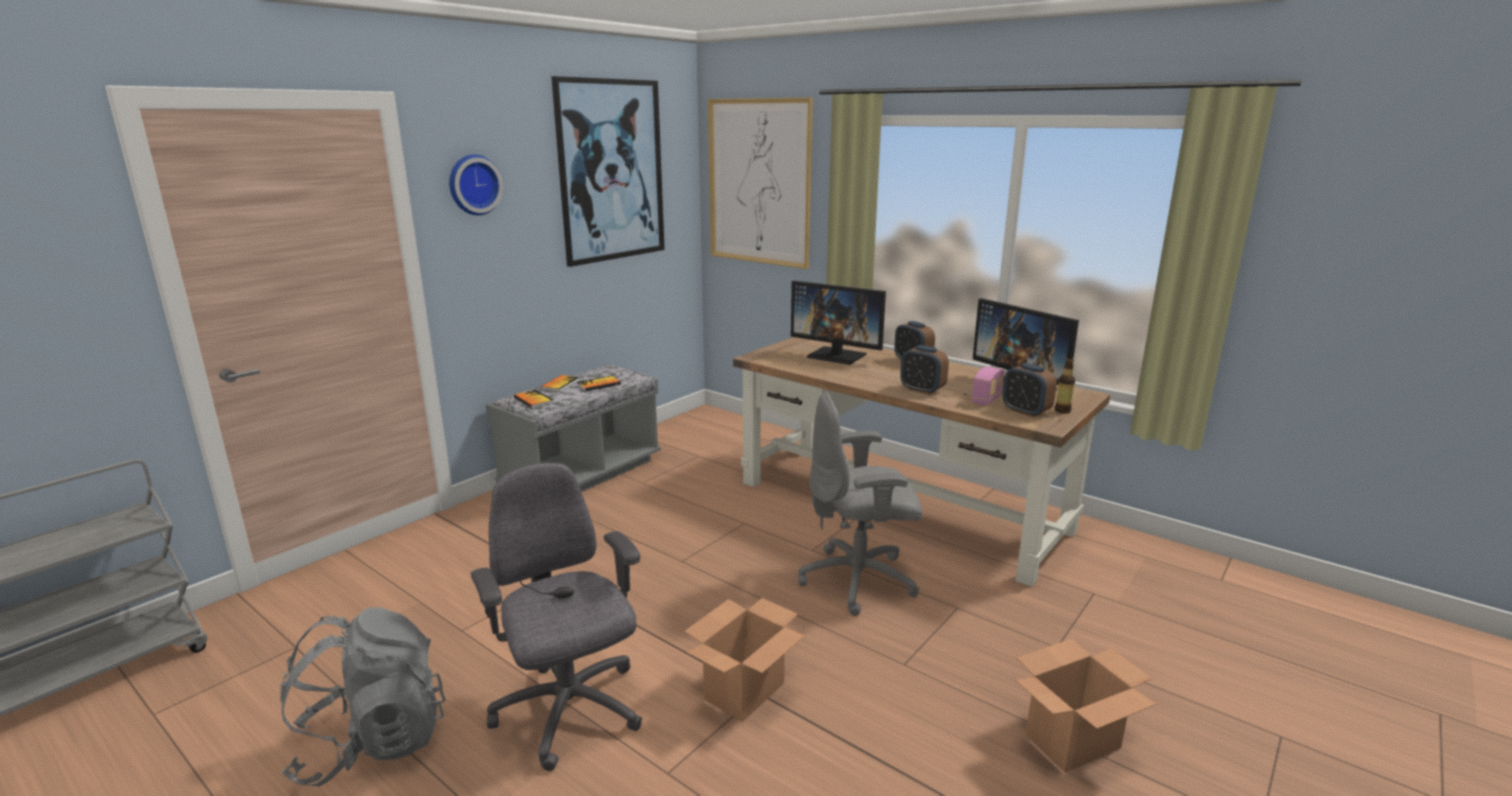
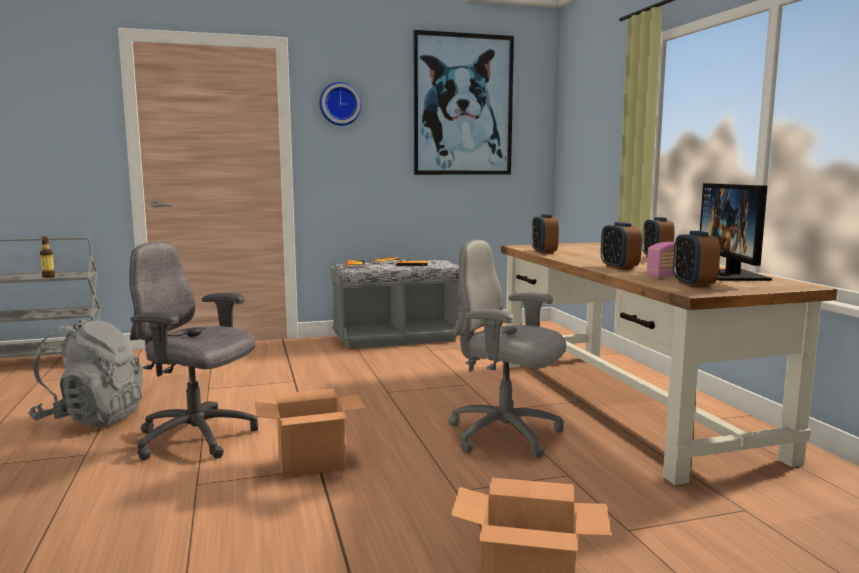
camera: 35 degrees right, 10 degrees down
(569, 712) = (197, 438): grey office chair -> grey office chair turned 75 degrees counterclockwise
(759, 182) = (589, 114): picture -> none
(803, 367) = (544, 252): none -> alarm clock
(837, 356) = (591, 251): monitor -> none
(1062, 411) = (738, 288): bottle -> bottle (48, 276)

